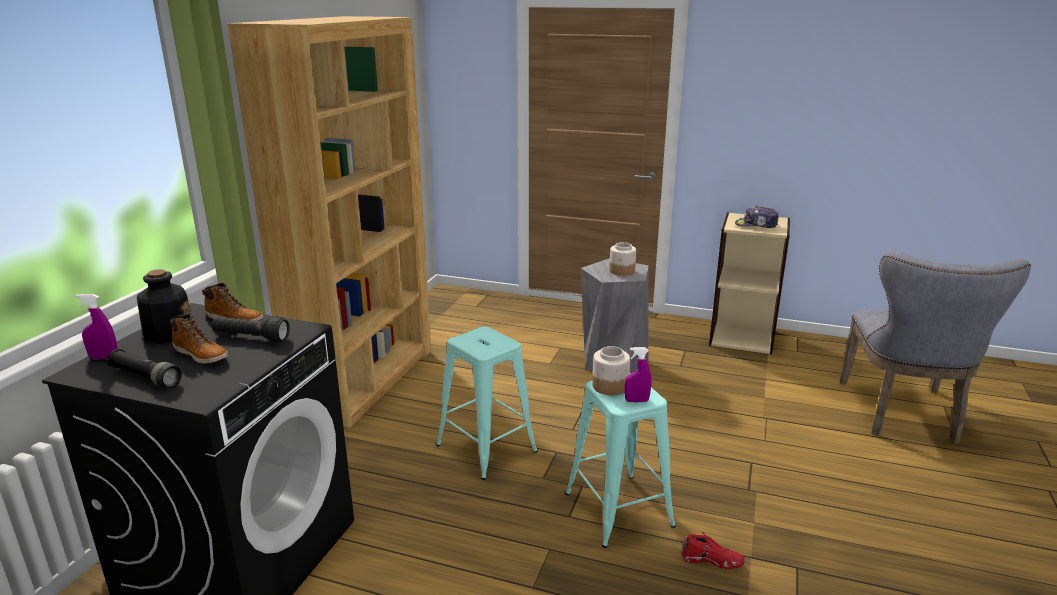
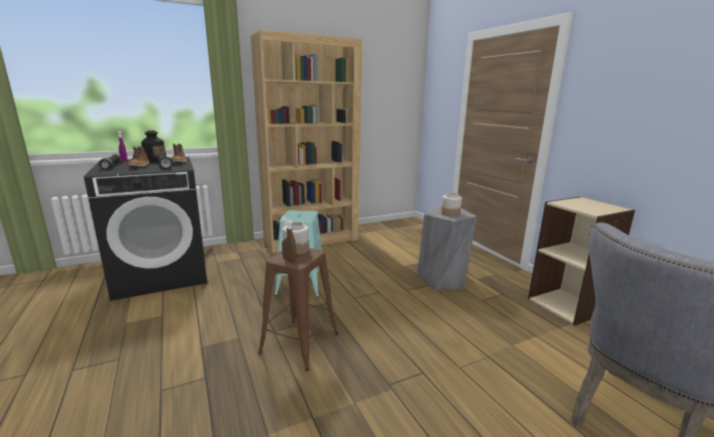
camera: 45 degrees right, 5 degrees down
(618, 509) = (299, 343): turquoise stool -> brown stool
(636, 401) = (289, 260): purple spray bottle -> brown spray bottle
(712, 560) = (290, 400): red shoe -> none
(756, 225) = (584, 206): cap -> none

